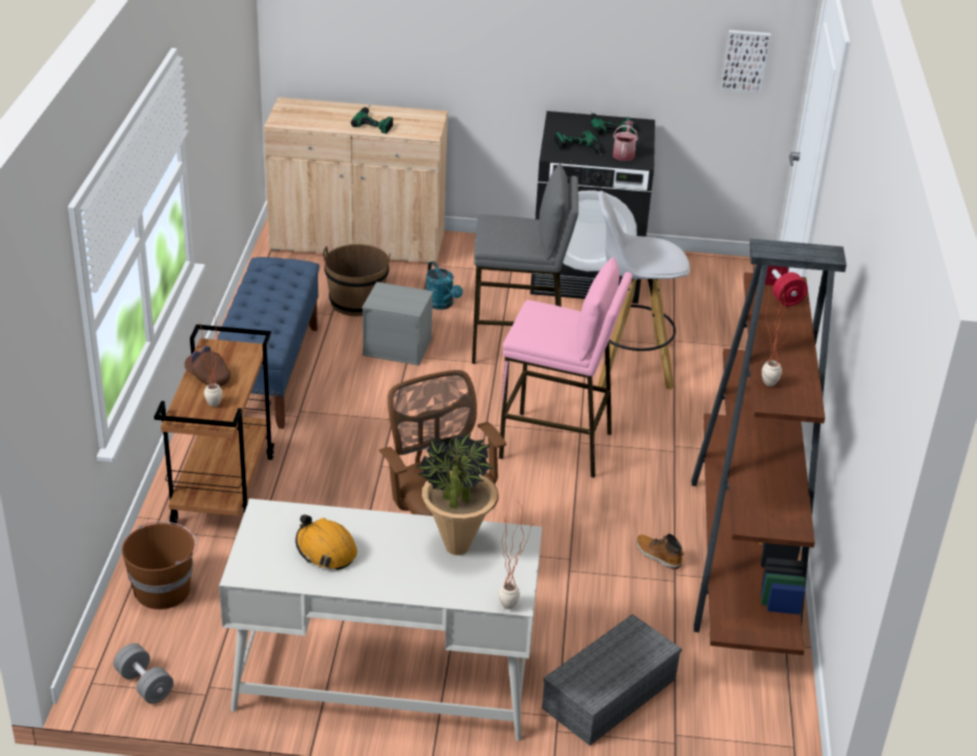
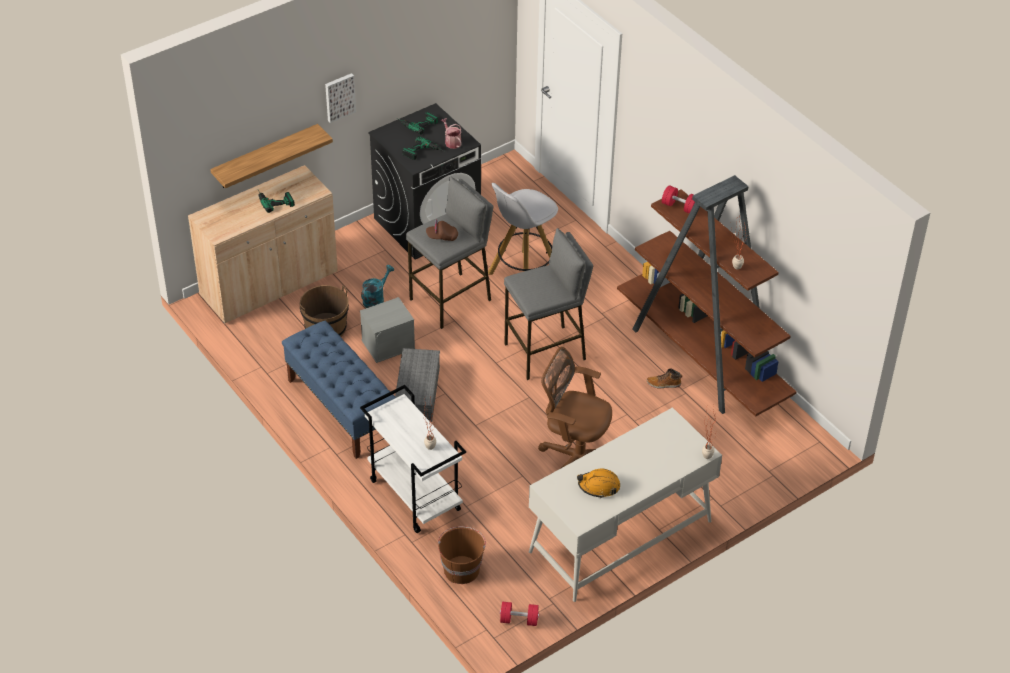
camera: 40 degrees left, 10 degrees up
(144, 684) = (519, 620): grey dumbbell -> red dumbbell
(208, 377) = (404, 434): brown cap -> brown cap (442, 237)
(223, 489) = (414, 495): brown cart -> white cart
(397, 72) = (265, 157): none -> shelf
(442, 304) = (376, 299): turquoise watering can -> turquoise watering can turned 75 degrees counterclockwise
(456, 547) = (651, 444): potted plant -> none
(556, 445) = (545, 352): pink stool -> grey stool
(609, 691) = (720, 470): grey storage box -> grey storage box (416, 392)
(745, 60) = (482, 39): picture -> picture (339, 97)

